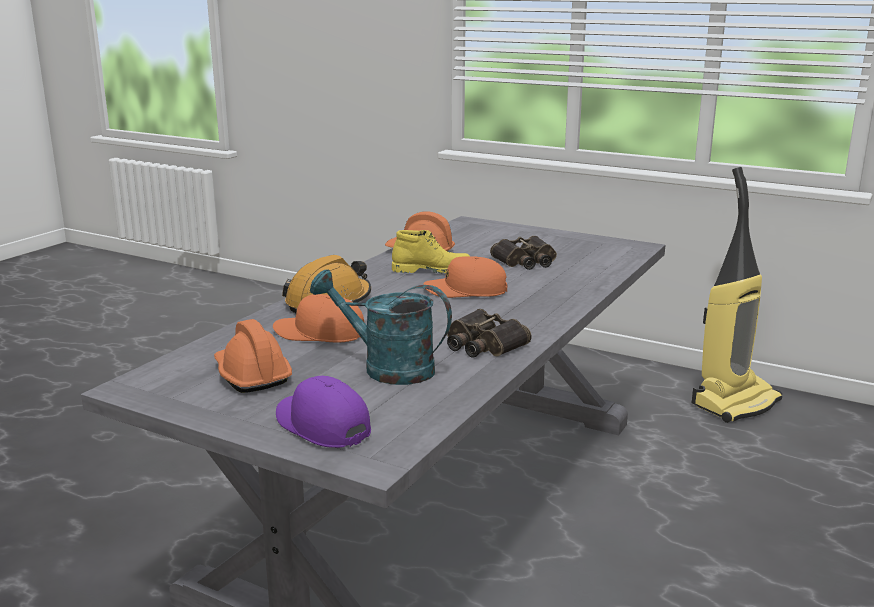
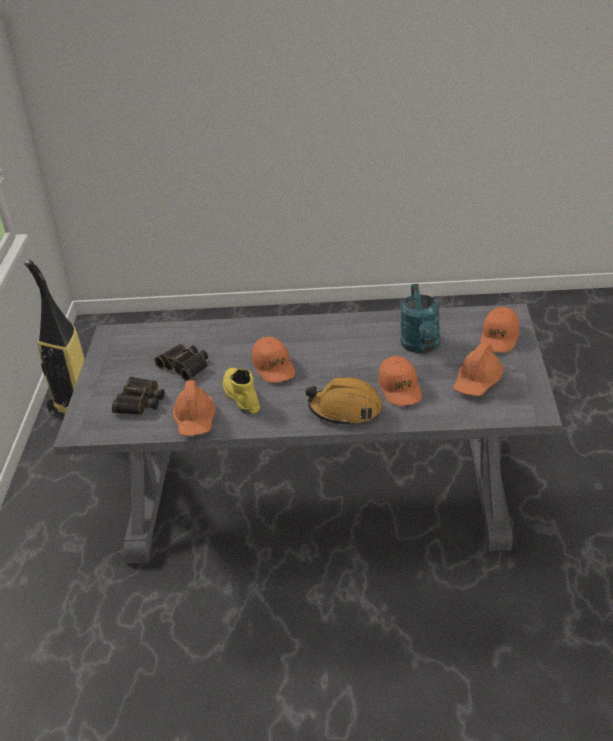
camera: 115 degrees left, 15 degrees up
(322, 425) = (499, 337): purple cap -> orange cap
(482, 344) = (360, 331): binoculars -> binoculars (140, 402)

